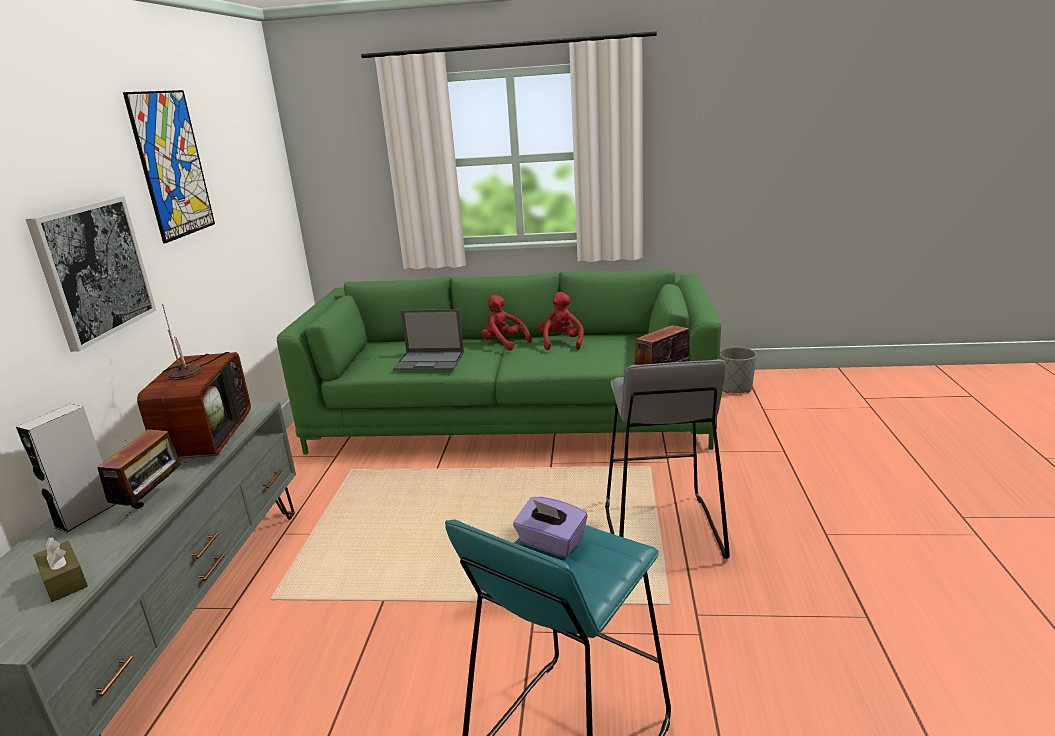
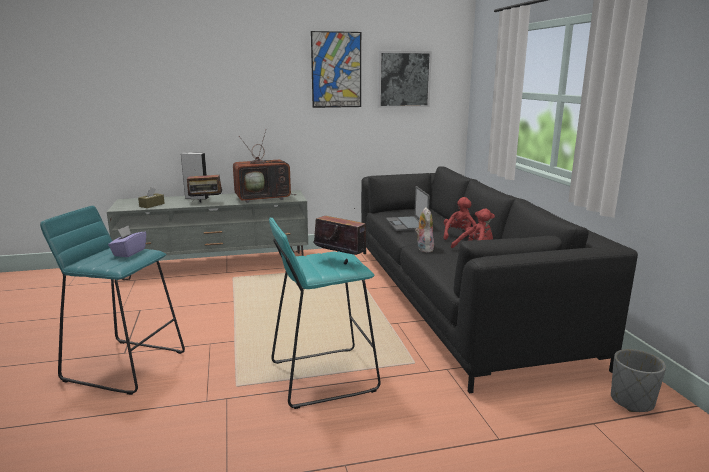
camera: 70 degrees right, 5 degrees down
(94, 270) = (259, 108): picture -> picture (403, 79)
(510, 416) = (457, 298): green sofa -> black sofa
(530, 365) = (423, 248): none -> plush toy
(661, 531) = (322, 376): grey stool -> turquoise stool

